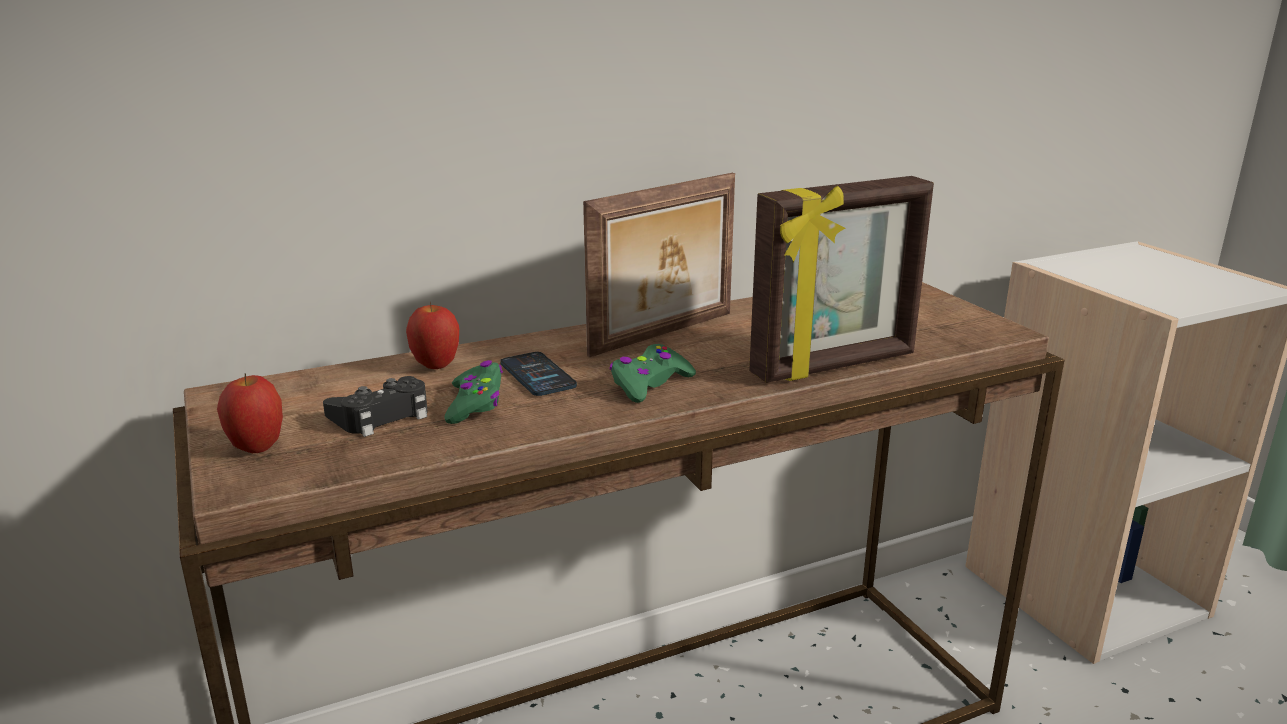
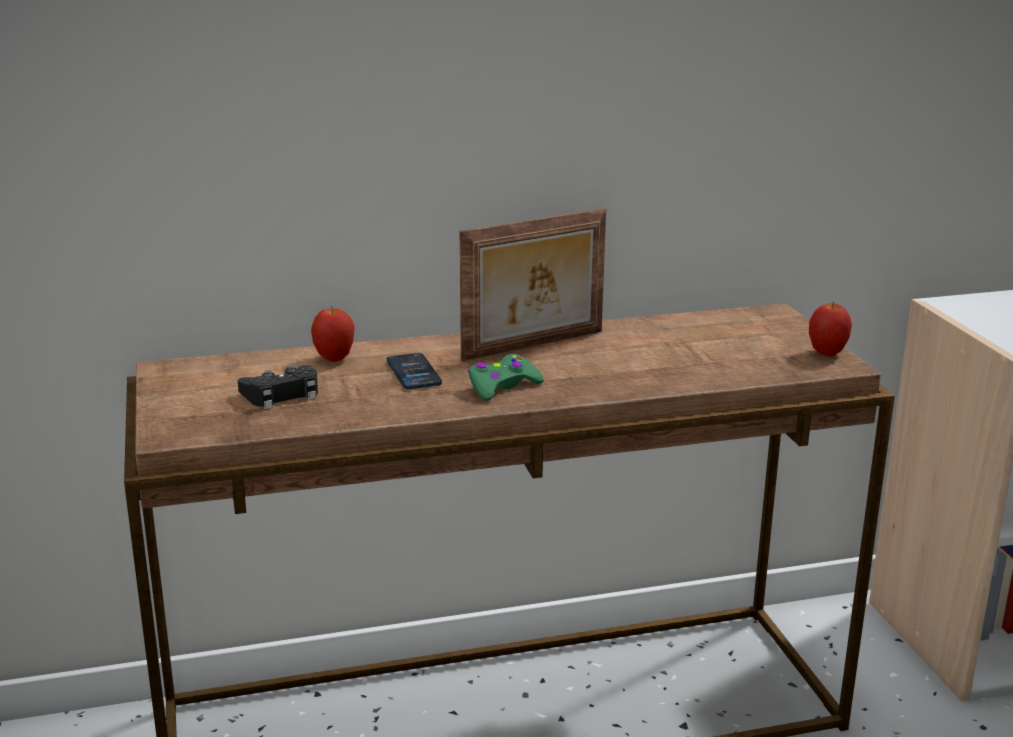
camera: 10 degrees right, 0 degrees up
(257, 448) = (185, 411): apple -> apple (827, 353)
(475, 403) = (356, 391): green game controller -> none
(834, 366) = (667, 384): picture frame -> none

